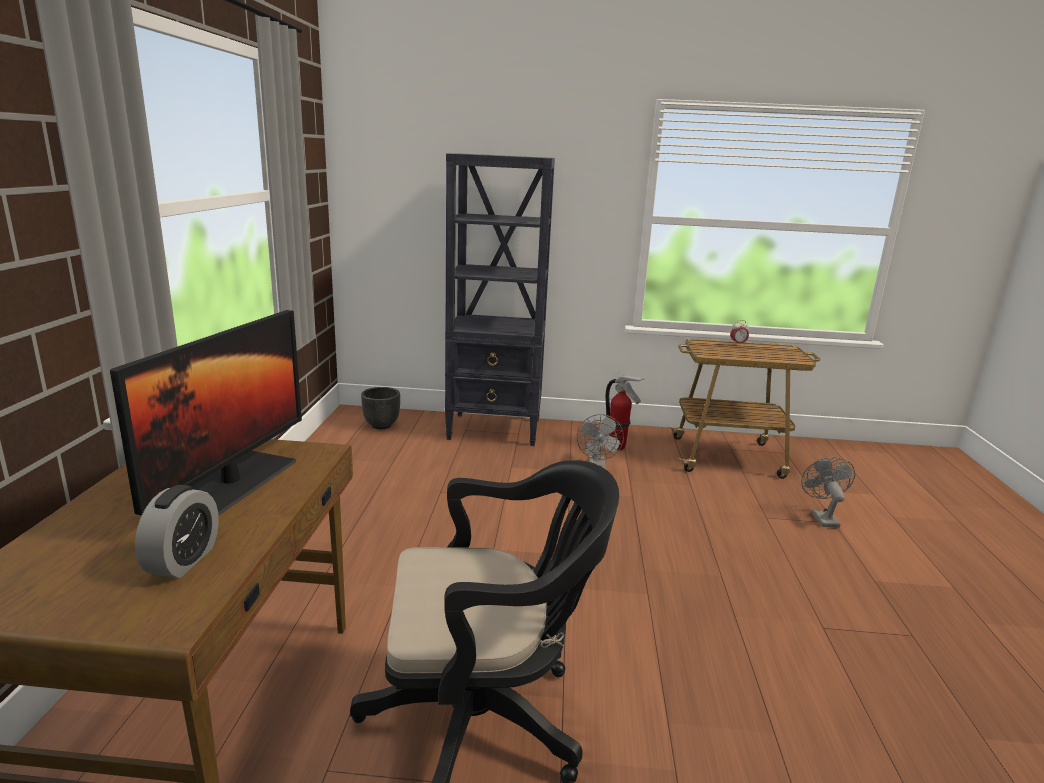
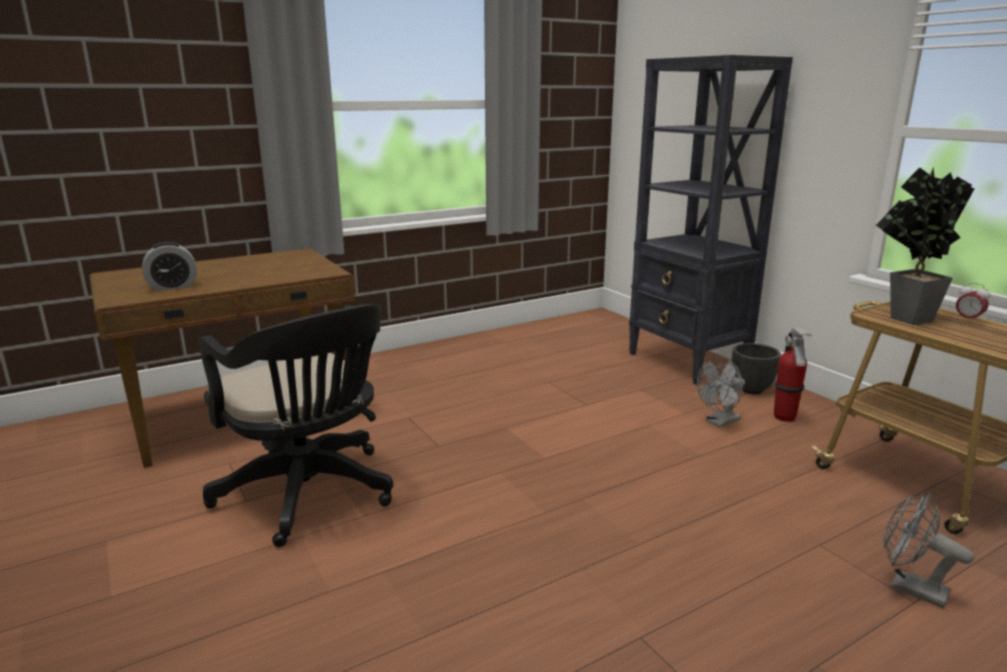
camera: 55 degrees right, 0 degrees up
(233, 483) = (264, 271): monitor -> none
(382, 425) = (601, 329): black planter -> black planter (751, 389)
(719, 352) = (904, 319): none -> potted plant
(822, 517) = (909, 587): grey fan -> grey fan turned 105 degrees counterclockwise

